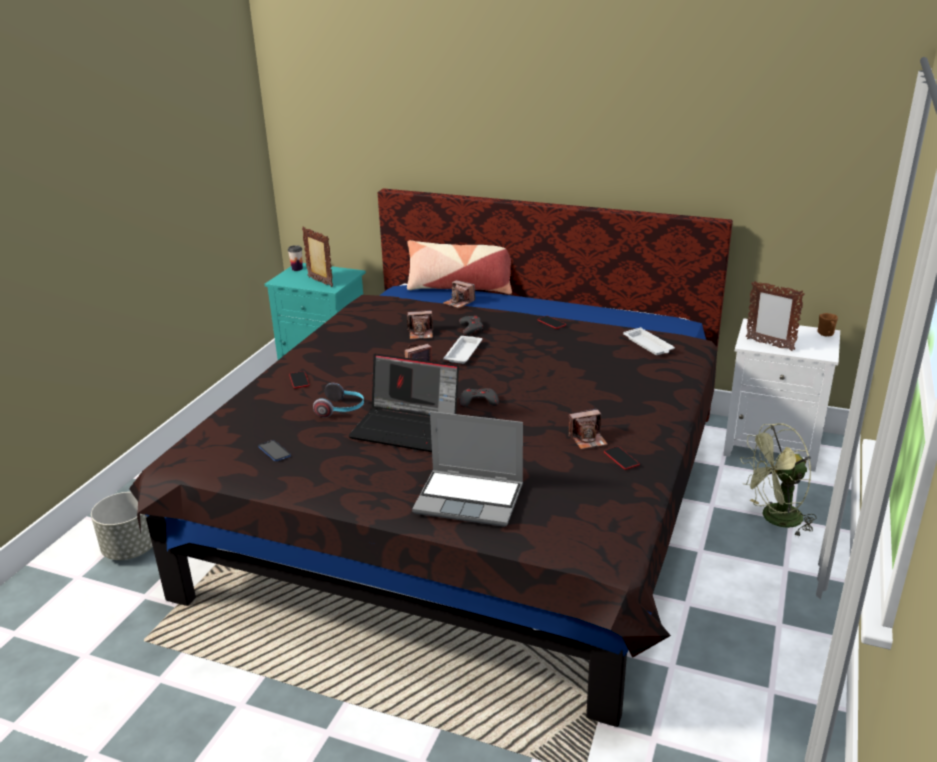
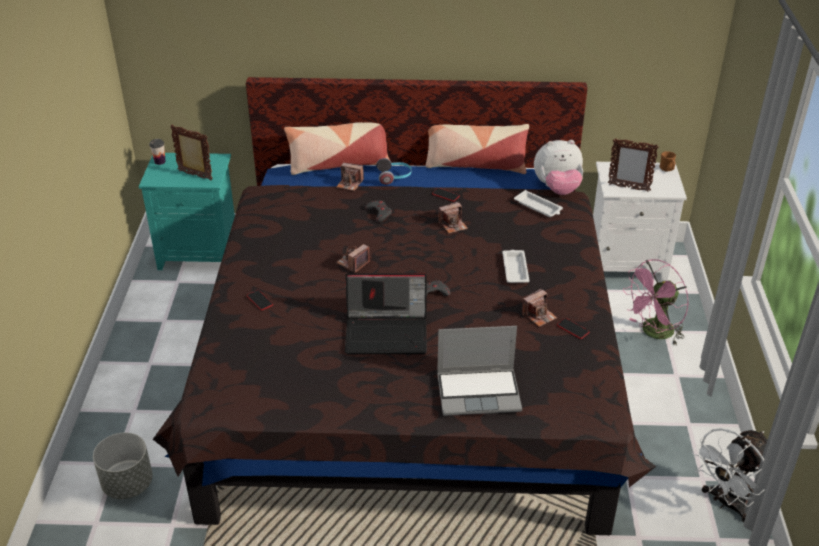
camera: 20 degrees left, 10 degrees up
(274, 452) = (289, 381): phone -> none
(341, 409) = (319, 325): headphones -> headphones (394, 177)
(421, 334) = (338, 227): camera -> camera (453, 225)
(463, 352) = (388, 242): white tray -> white tray (515, 269)
(601, 304) = (475, 165): none -> pillow
(682, 334) = (557, 189): none -> plush toy
(775, 519) = (653, 333): green fan -> pink fan
(793, 728) = (726, 503): none -> white fan

